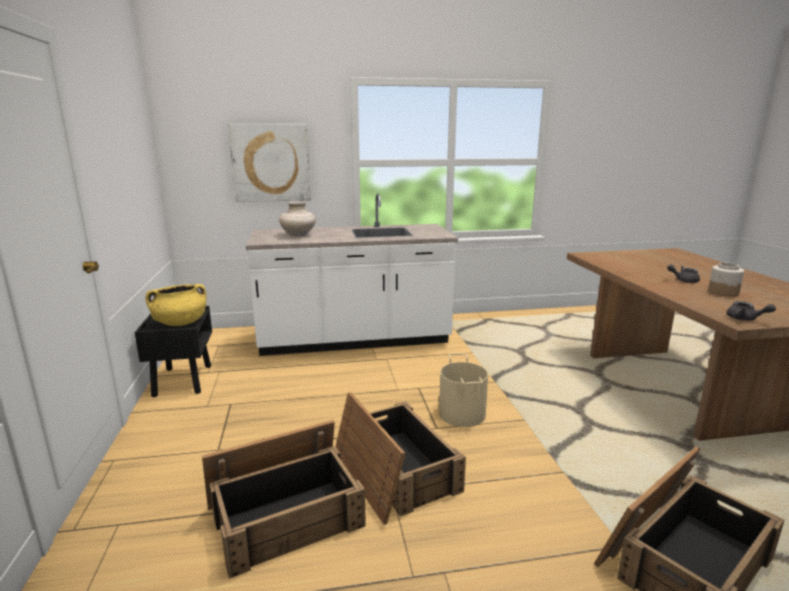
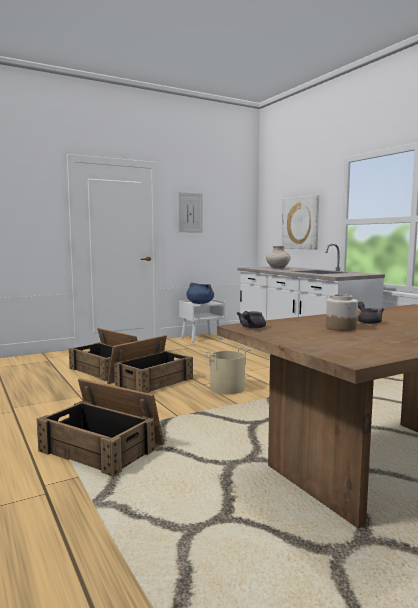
camera: 70 degrees right, 10 degrees down
(107, 150) = (190, 212): none -> picture
(180, 323) = (200, 303): yellow cooking pot -> blue cooking pot
(183, 380) = (202, 338): black nightstand -> white nightstand

